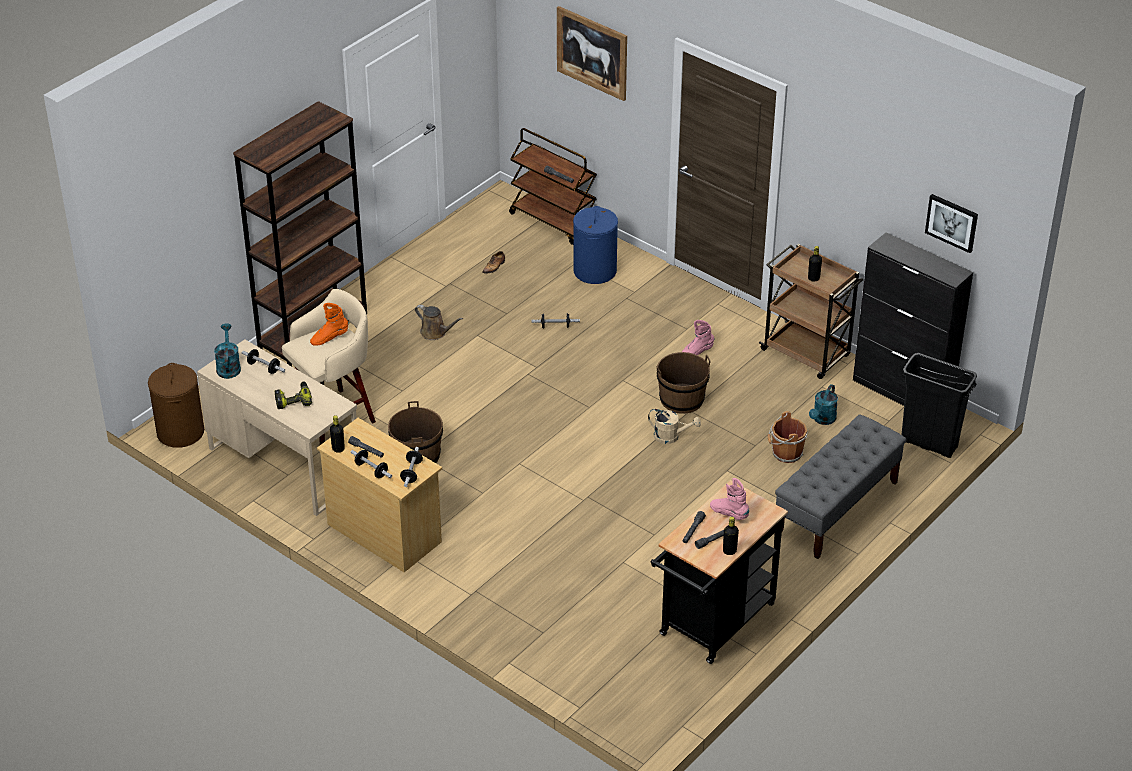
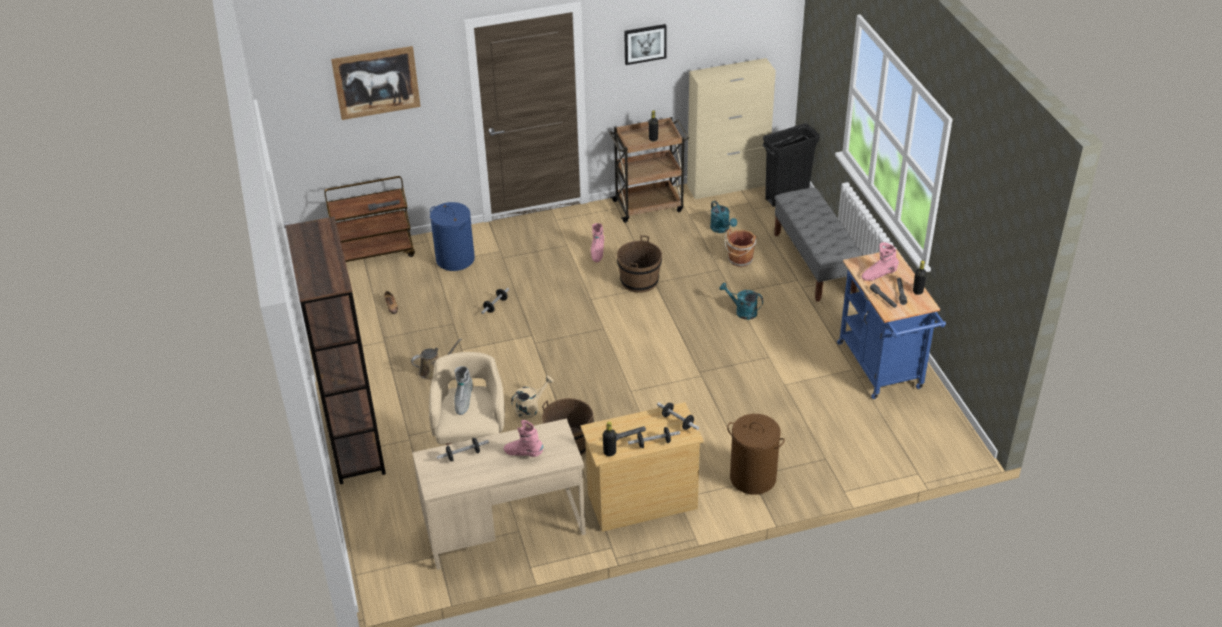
camera: 55 degrees left, 0 degrees up
(180, 432) = (395, 580): brown laundry basket -> brown laundry basket (752, 478)
(228, 366) = (439, 477): turquoise watering can -> turquoise watering can (742, 311)
(293, 399) = (524, 453): power drill -> pink boot
(329, 338) = (463, 401): orange boot -> grey boot
(671, 437) = (674, 303): beige watering can -> beige watering can (531, 408)
(713, 625) = (882, 369): black cart -> blue cart
(902, 393) = (728, 185): black cabinet -> beige cabinet
(952, 222) = (741, 30): picture -> picture (645, 43)

